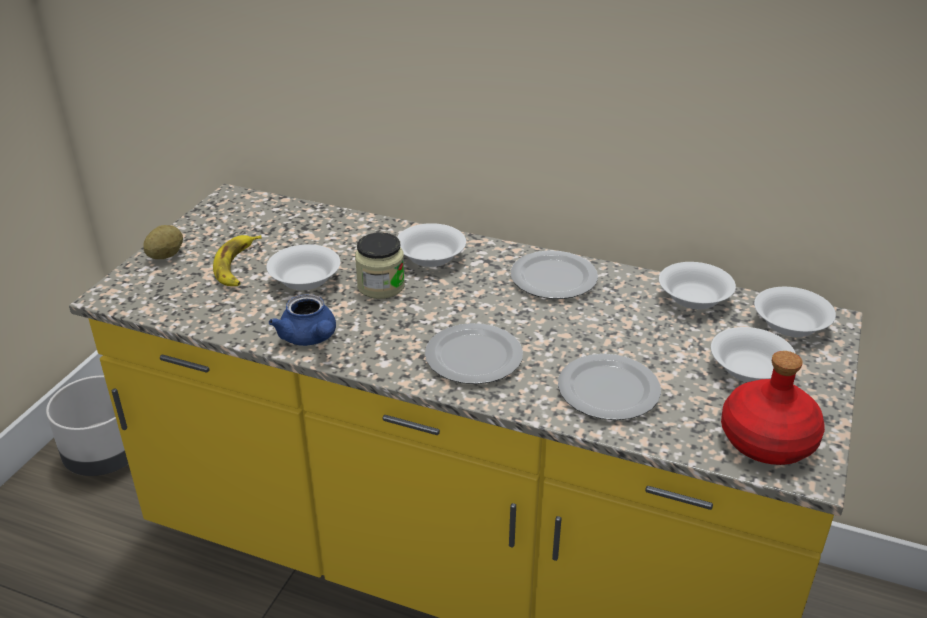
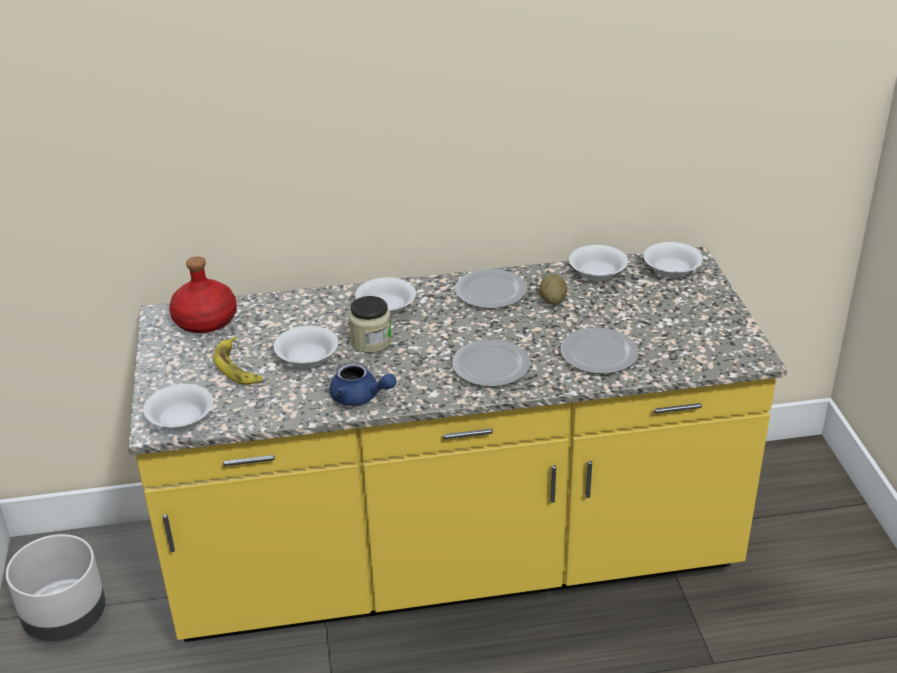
camera: 30 degrees left, 0 degrees up
(166, 256) = (165, 381): potato -> potato (552, 300)
(750, 369) = (671, 308): white bowl -> white bowl (181, 419)
(766, 439) = (716, 347): red bottle -> red bottle (204, 320)

